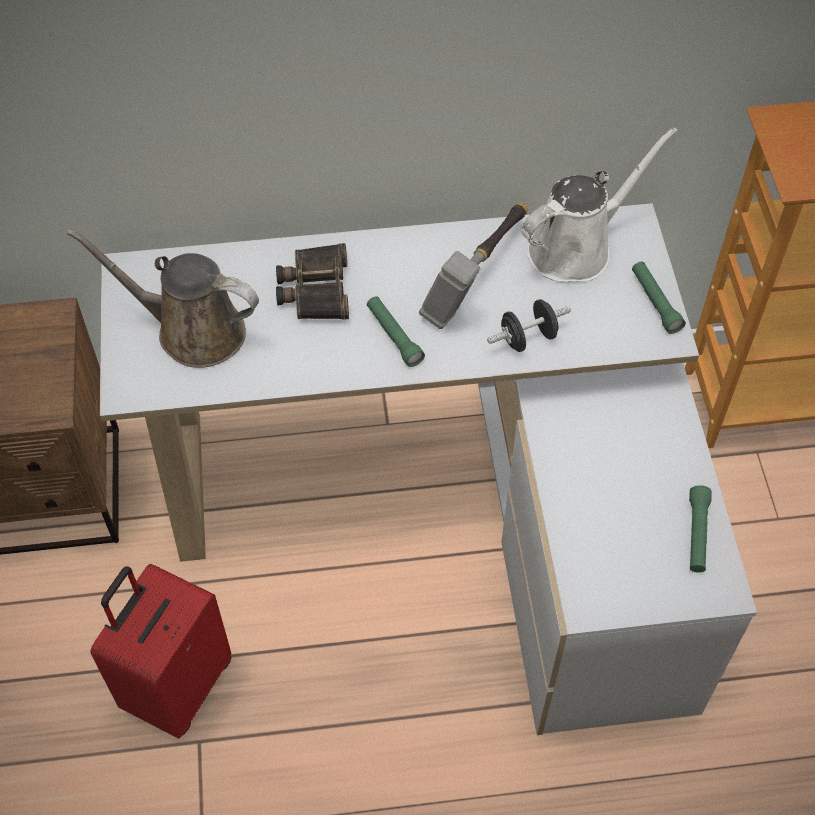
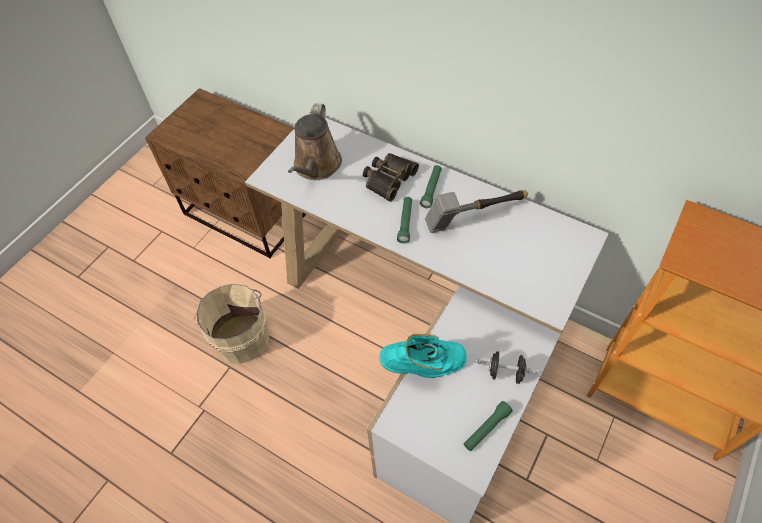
camera: 40 degrees right, 0 degrees up
(177, 685) = (241, 336): red suitcase -> beige bucket
(192, 330) = (316, 166): brown watering can -> brown watering can turned 135 degrees counterclockwise
(528, 338) = (473, 264): black dumbbell -> black dumbbell (505, 373)
(563, 513) = (424, 368): none -> turquoise boot
(576, 248) = (542, 232): white watering can -> none
(655, 302) = (561, 287): green flashlight -> green flashlight (431, 189)

